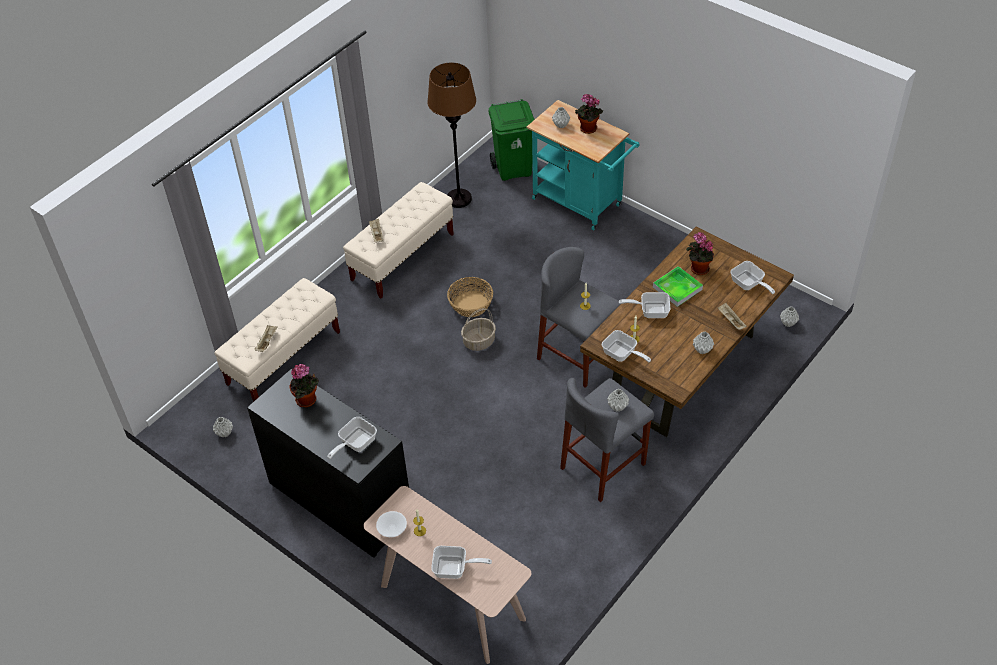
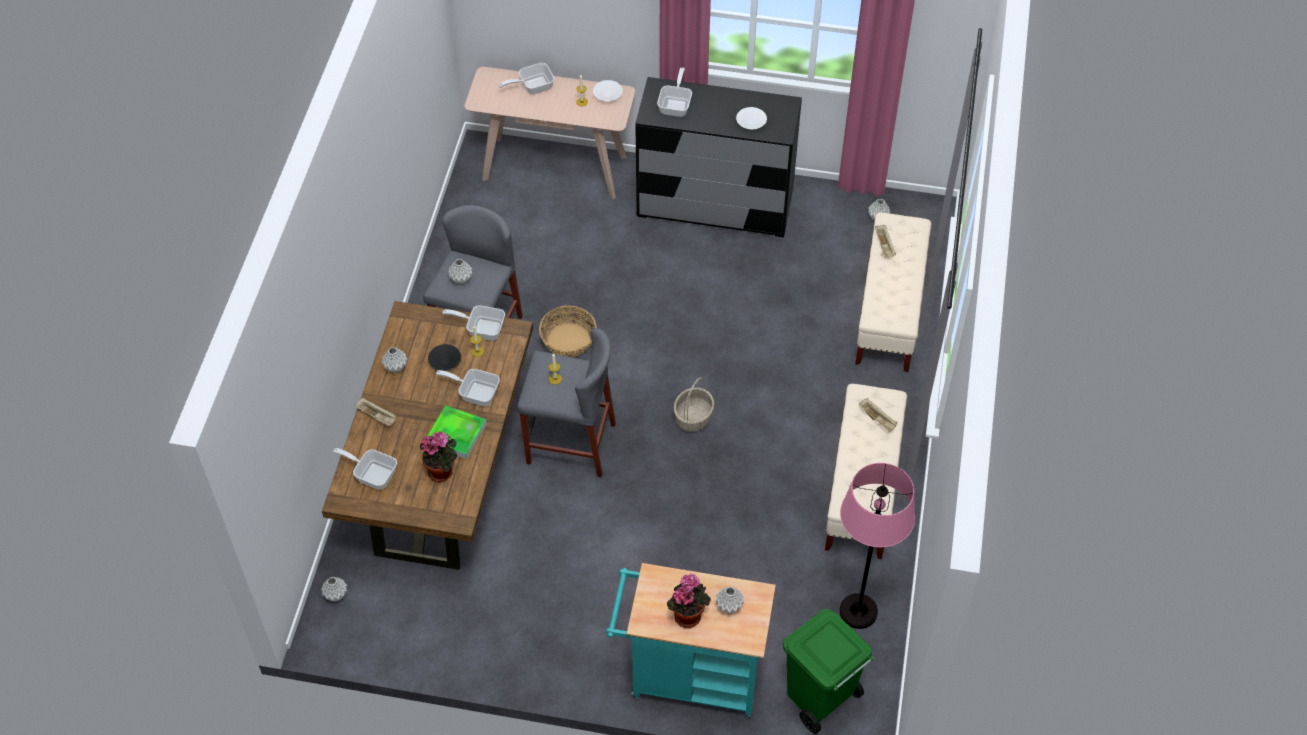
camera: 150 degrees right, 5 degrees up
(308, 400) = (750, 123): potted plant -> white bowl
(459, 199) = (858, 612): brown floor lamp -> pink floor lamp
(471, 304) = (734, 460): basket -> basket (568, 340)
(650, 311) = (475, 392): frying pan -> frying pan turned 135 degrees counterclockwise
(662, 340) = (445, 362): none -> black bowl

